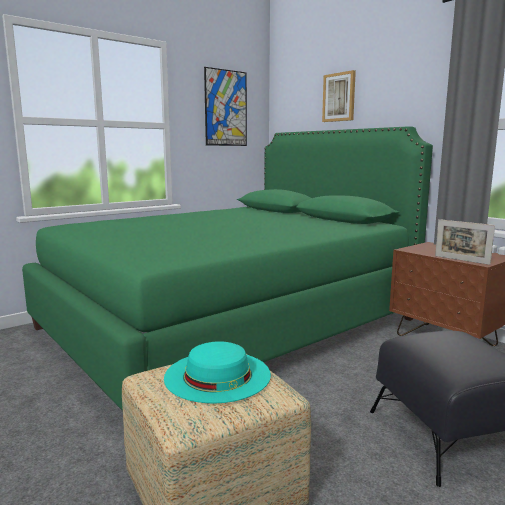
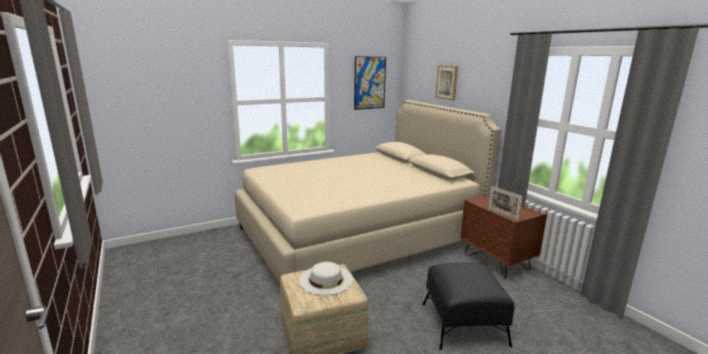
camera: 10 degrees right, 5 degrees up
(217, 375) = (326, 279): turquoise hat -> white hat
(228, 323) = (357, 235): green bed -> beige bed

